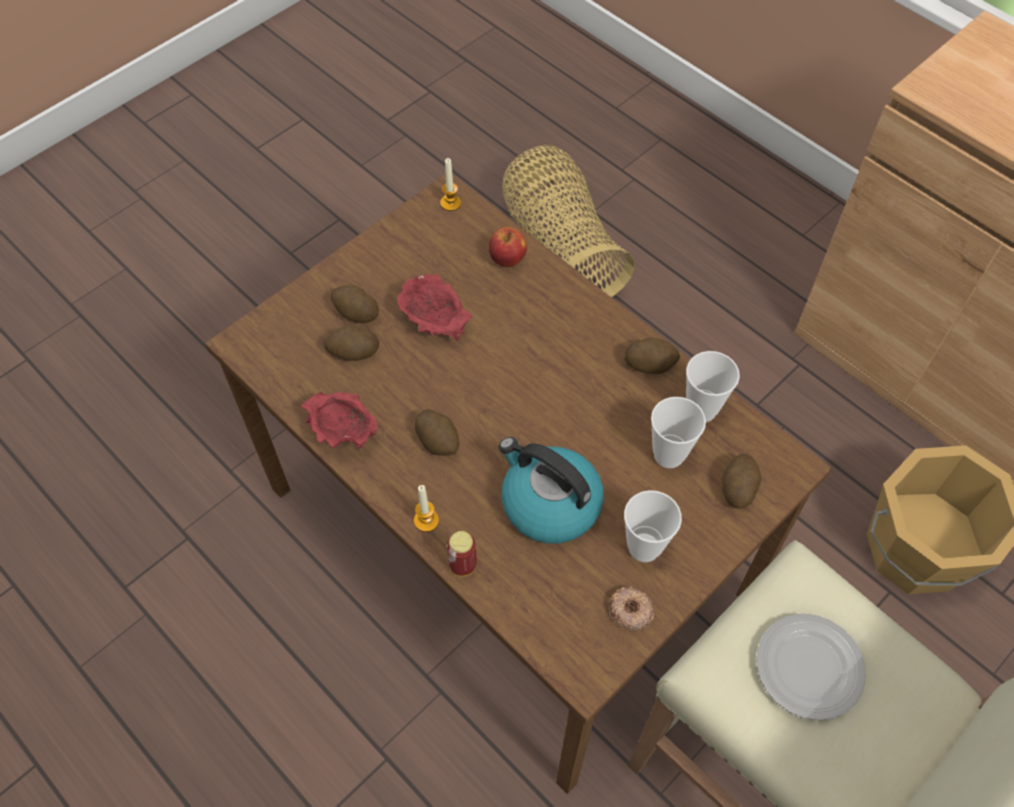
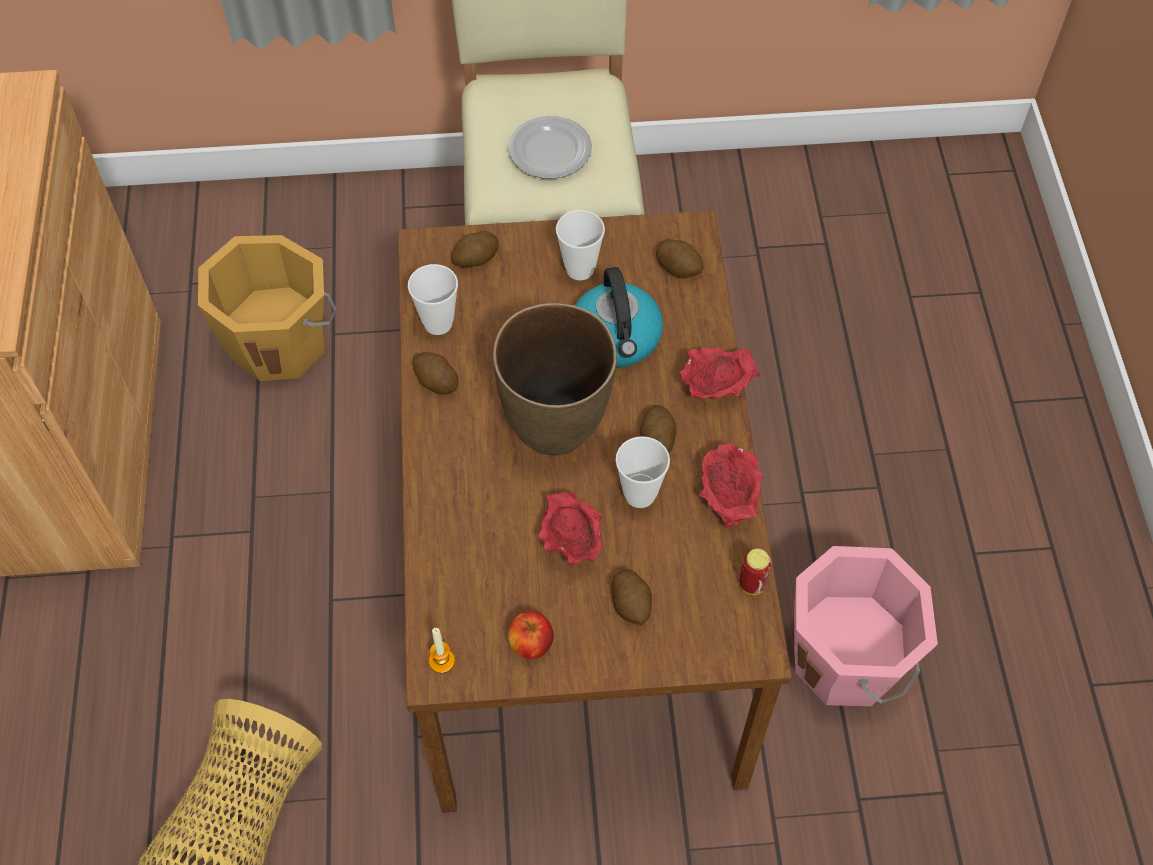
camera: 140 degrees left, 0 degrees up
(255, 636) = (848, 658): none -> pink bucket
(353, 352) = (664, 565): potato -> potato (679, 267)
(426, 520) = (716, 388): candle -> red bowl
(463, 565) = (715, 341): can -> can (752, 584)
(507, 259) = (450, 558): apple -> apple (531, 644)
(523, 394) = (556, 428): none -> brown vase
(630, 610) = (628, 242): donut -> none
(668, 455) = (497, 311): cup -> cup (640, 494)

